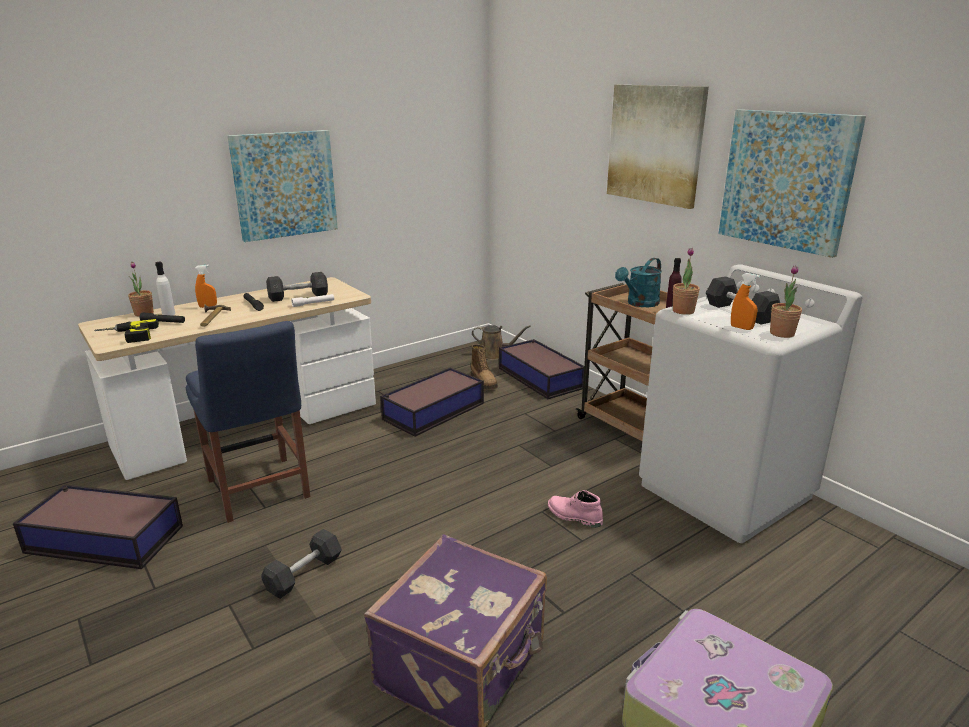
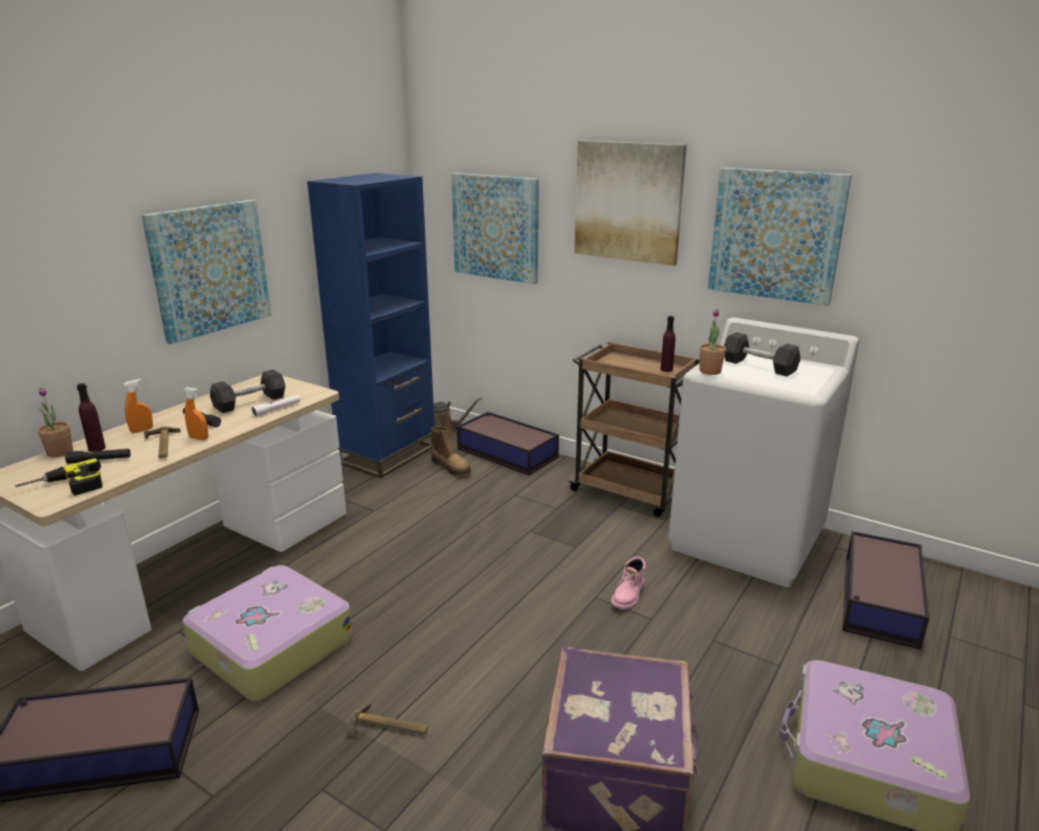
camera: 20 degrees left, 0 degrees up
(168, 314) = (97, 448): white bottle -> purple bottle
(259, 491) = (270, 645): blue chair -> suitcase
(304, 574) = (388, 729): grey dumbbell -> hammer
(432, 411) = (415, 510): storage box -> storage box (879, 601)
(438, 364) = (388, 454): none -> blue bookcase
(548, 167) = (496, 227): none -> picture
(573, 516) = (629, 595): pink boot -> pink boot turned 75 degrees counterclockwise
(639, 304) = (630, 365): turquoise watering can -> none
(741, 328) = (774, 382): orange spray bottle -> orange spray bottle (199, 438)
(782, 333) = (812, 383): potted plant -> none

